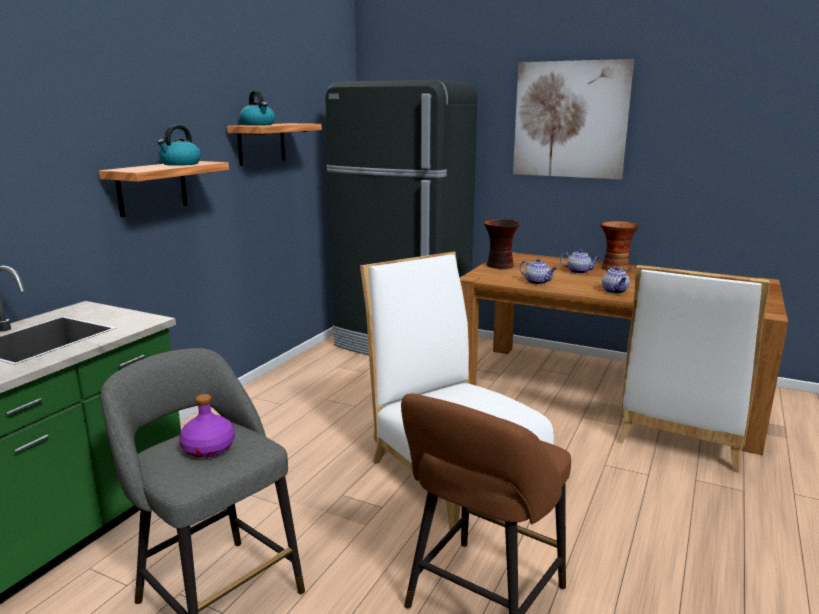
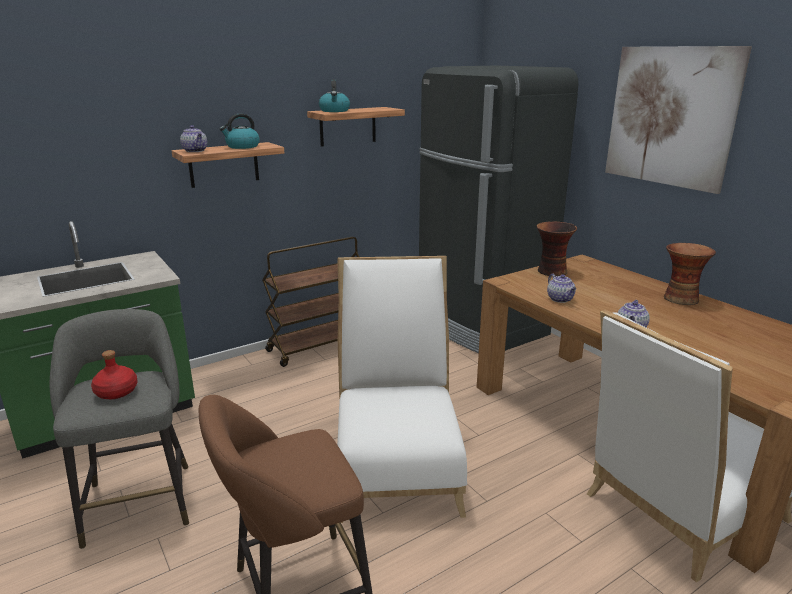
camera: 30 degrees right, 5 degrees up
(208, 448) = (116, 392): purple bottle -> red bottle
(260, 394) = (319, 346): none -> brown cart
(579, 271) = (628, 295): teapot -> teapot (195, 151)

